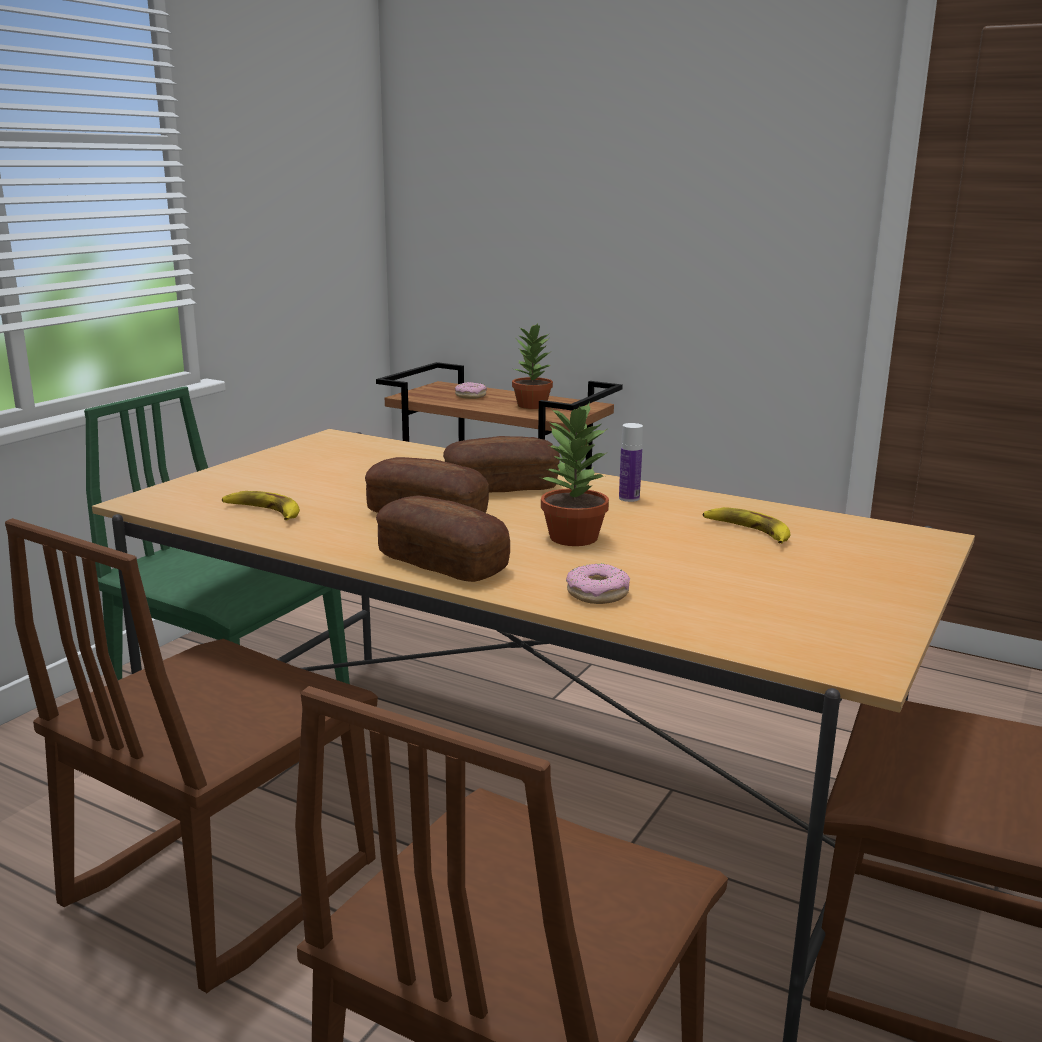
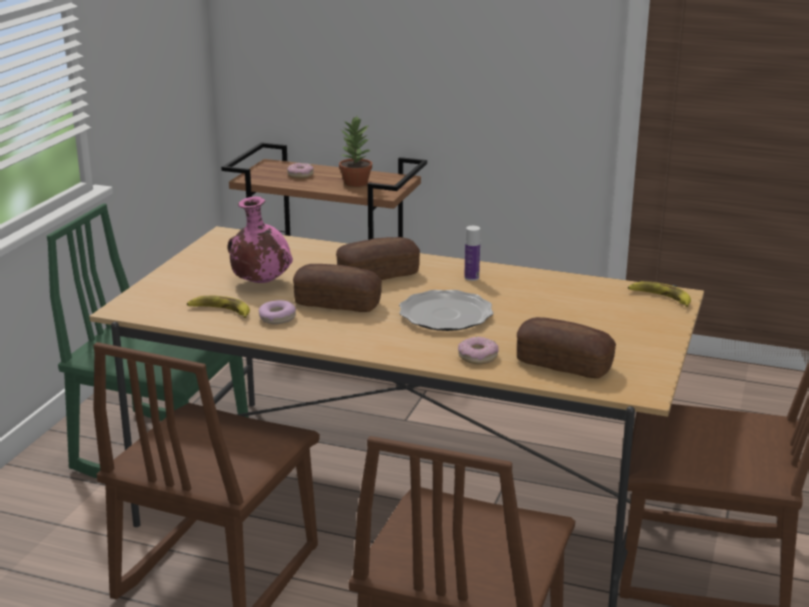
camera: 10 degrees left, 5 degrees up
(333, 525) = (277, 318): none -> donut
(339, 486) = (260, 283): none -> pink vase
(442, 563) = (369, 342): bread -> bread (563, 364)
(572, 538) = (445, 315): potted plant -> plate
(747, 531) = (559, 300): banana -> banana (660, 298)

